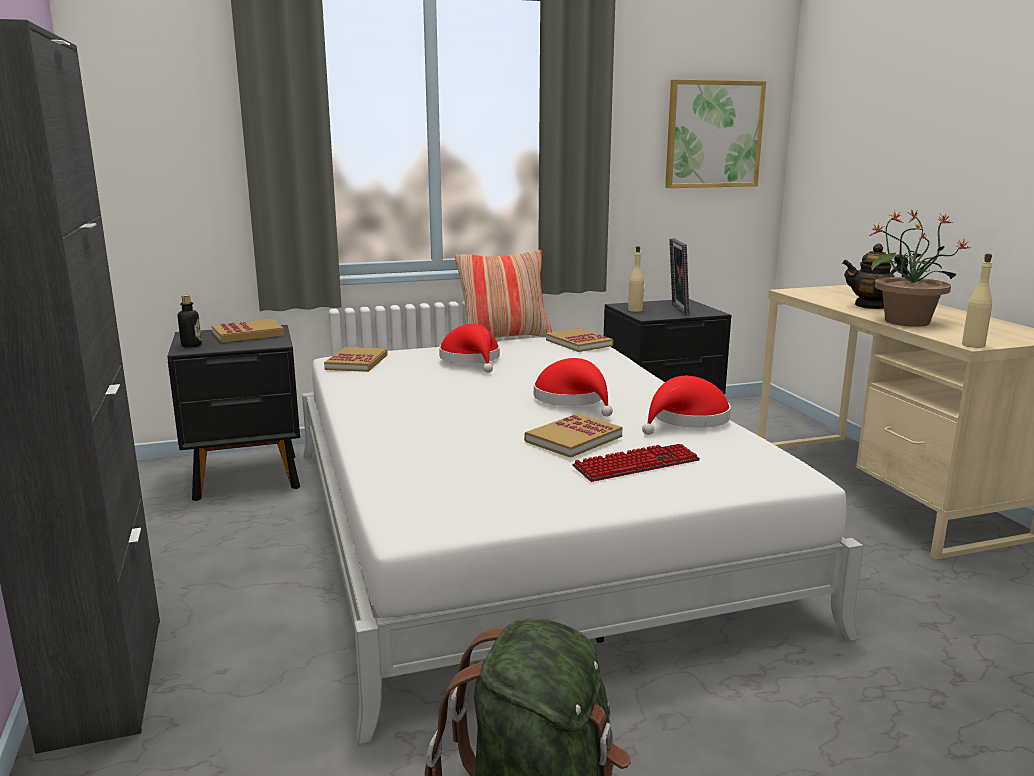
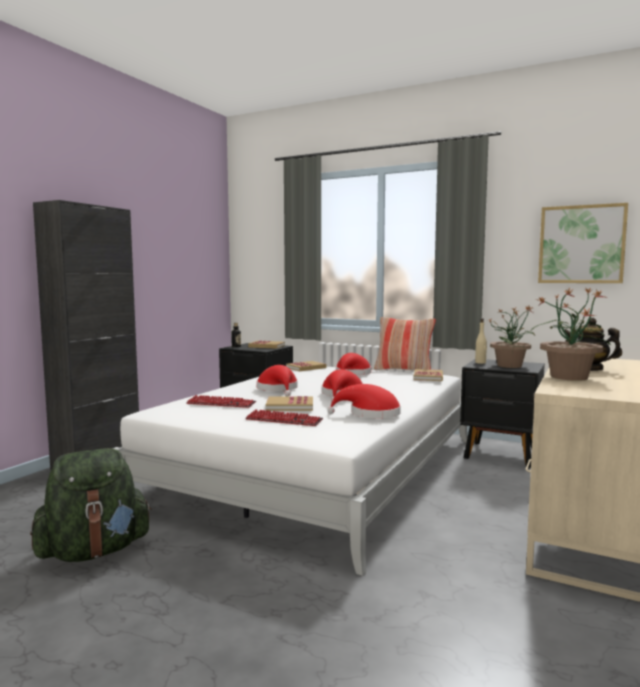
camera: 45 degrees right, 10 degrees down
(465, 414) = (278, 389): none -> red hat
(468, 467) = (221, 403): none -> keyboard
(677, 309) = (510, 366): picture frame -> potted plant
(973, 345) = (551, 391): beige bottle -> none

